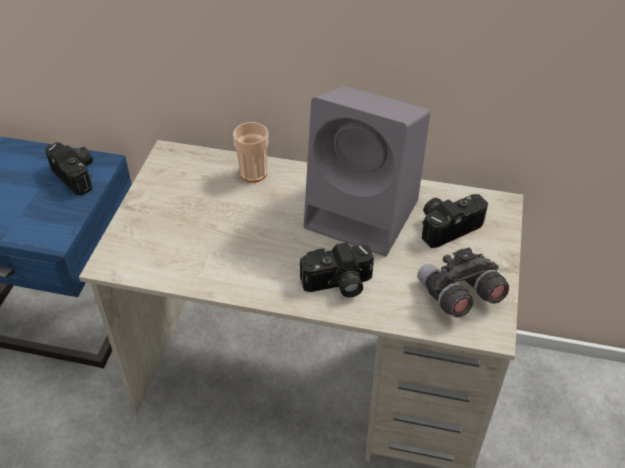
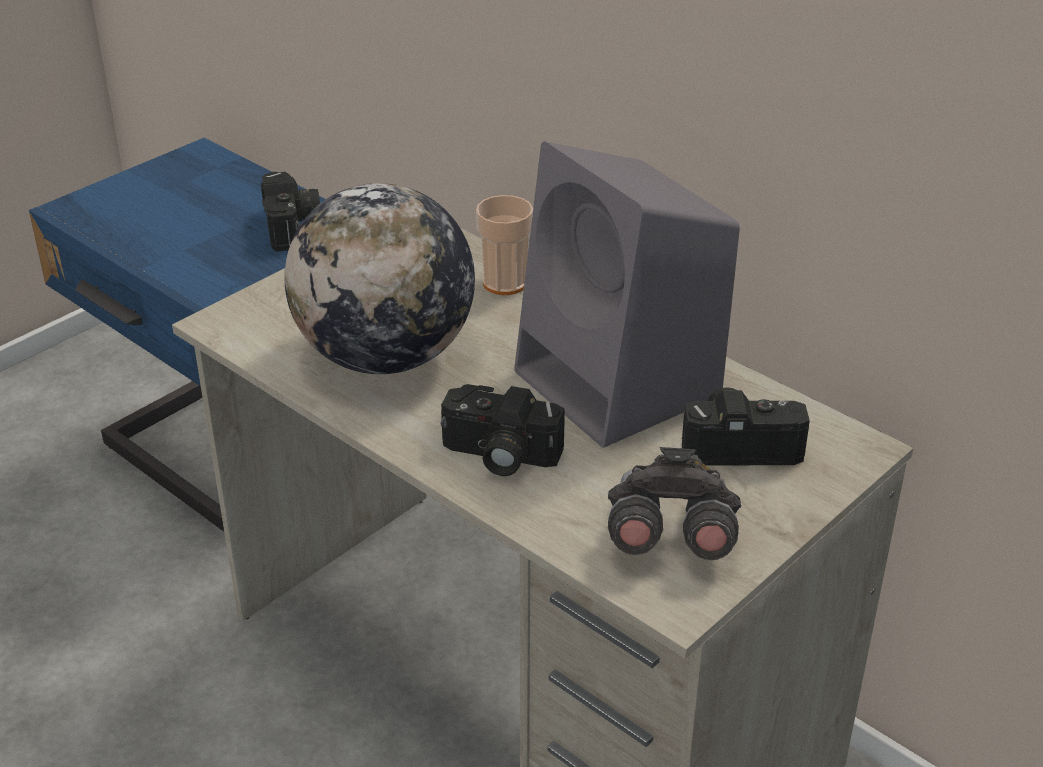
camera: 30 degrees right, 10 degrees down
(226, 247) = (386, 357): none -> globe

